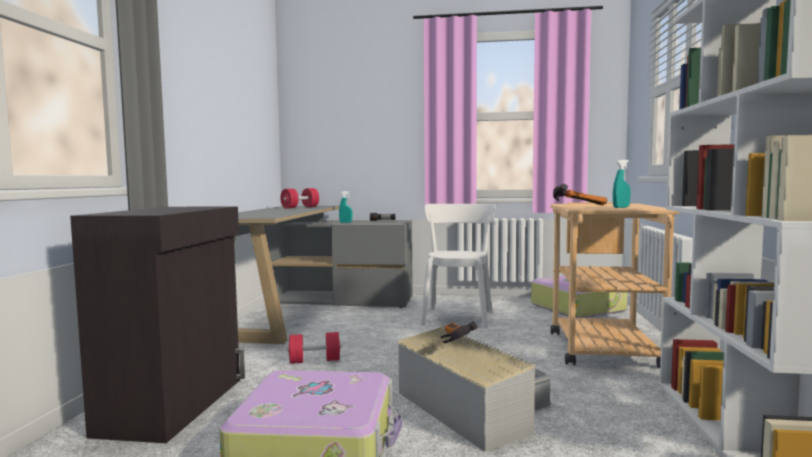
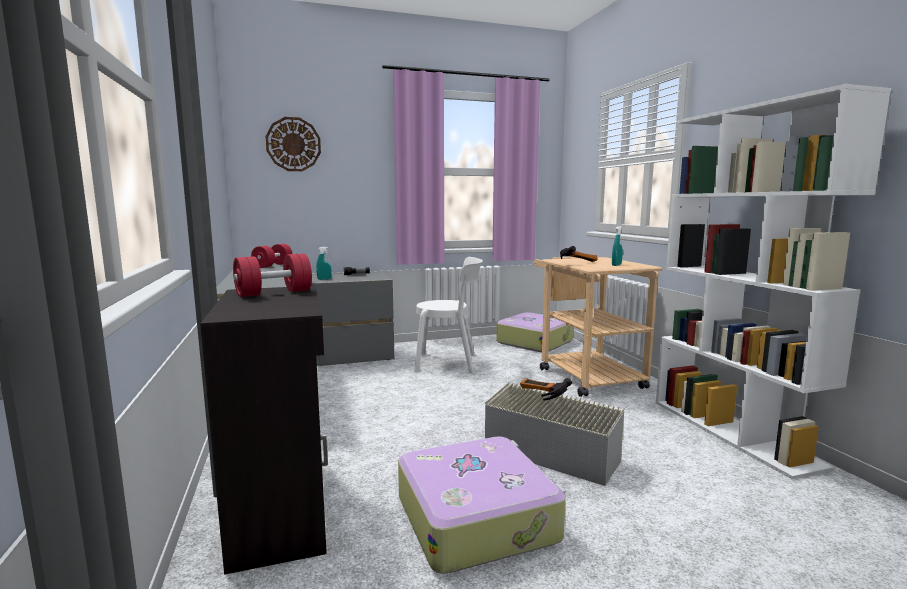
camera: 25 degrees left, 5 degrees up
(315, 361) = (371, 430): red dumbbell -> red dumbbell (274, 293)
(334, 98) = (293, 144): none -> wall clock
(457, 316) = (450, 363): white chair -> white chair turned 105 degrees clockwise

